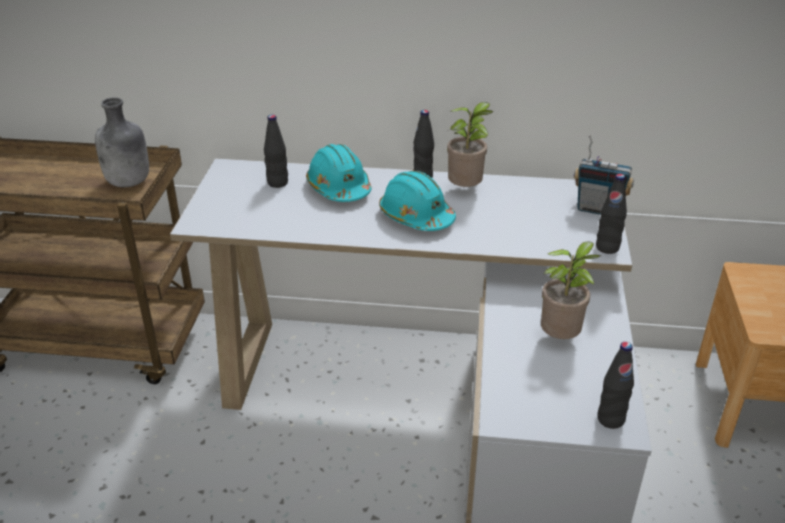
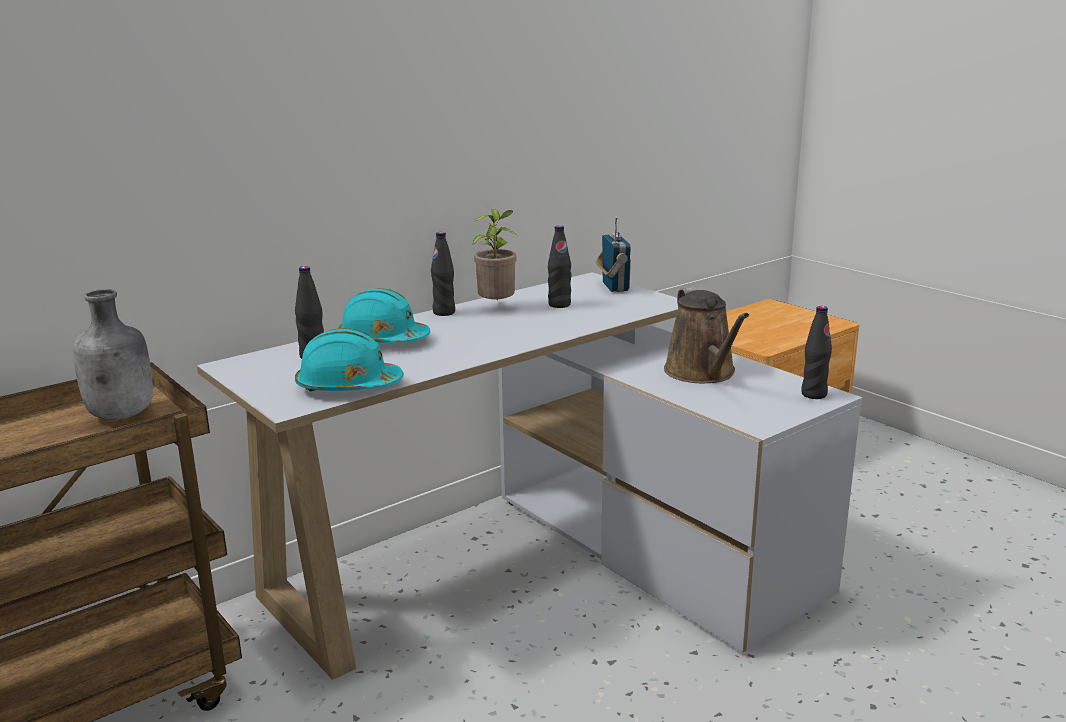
camera: 45 degrees left, 15 degrees down
(416, 216) = (492, 332): turquoise hard hat -> turquoise hard hat (348, 386)
(561, 338) = (702, 373): potted plant -> brown watering can
(598, 209) = (614, 287): radio -> radio turned 75 degrees counterclockwise
(607, 247) = (663, 301): black bottle -> black bottle (559, 305)

